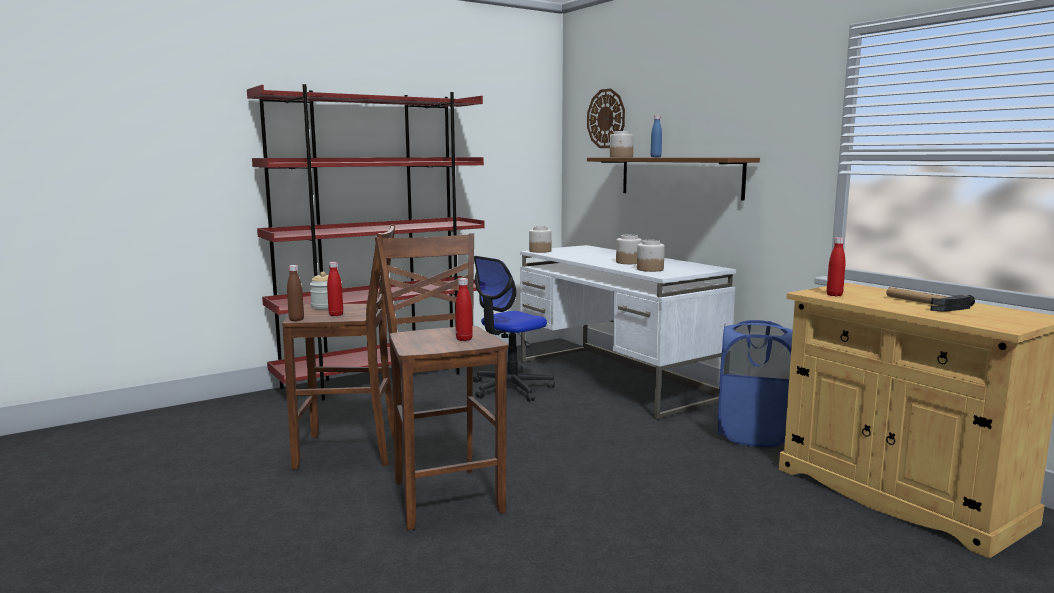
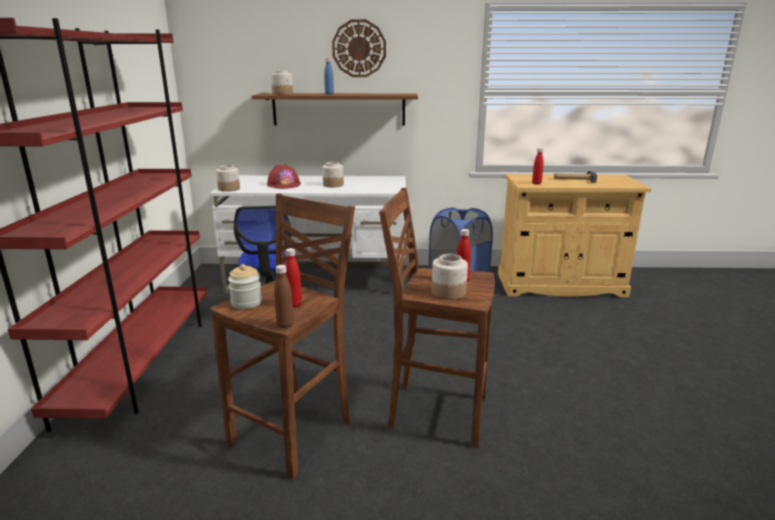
camera: 55 degrees left, 10 degrees up
(591, 255) = (284, 184): none -> red hard hat
(606, 118) = (242, 56): wall clock -> wall clock (359, 48)
(649, 269) = (369, 188): jar -> jar (448, 292)

